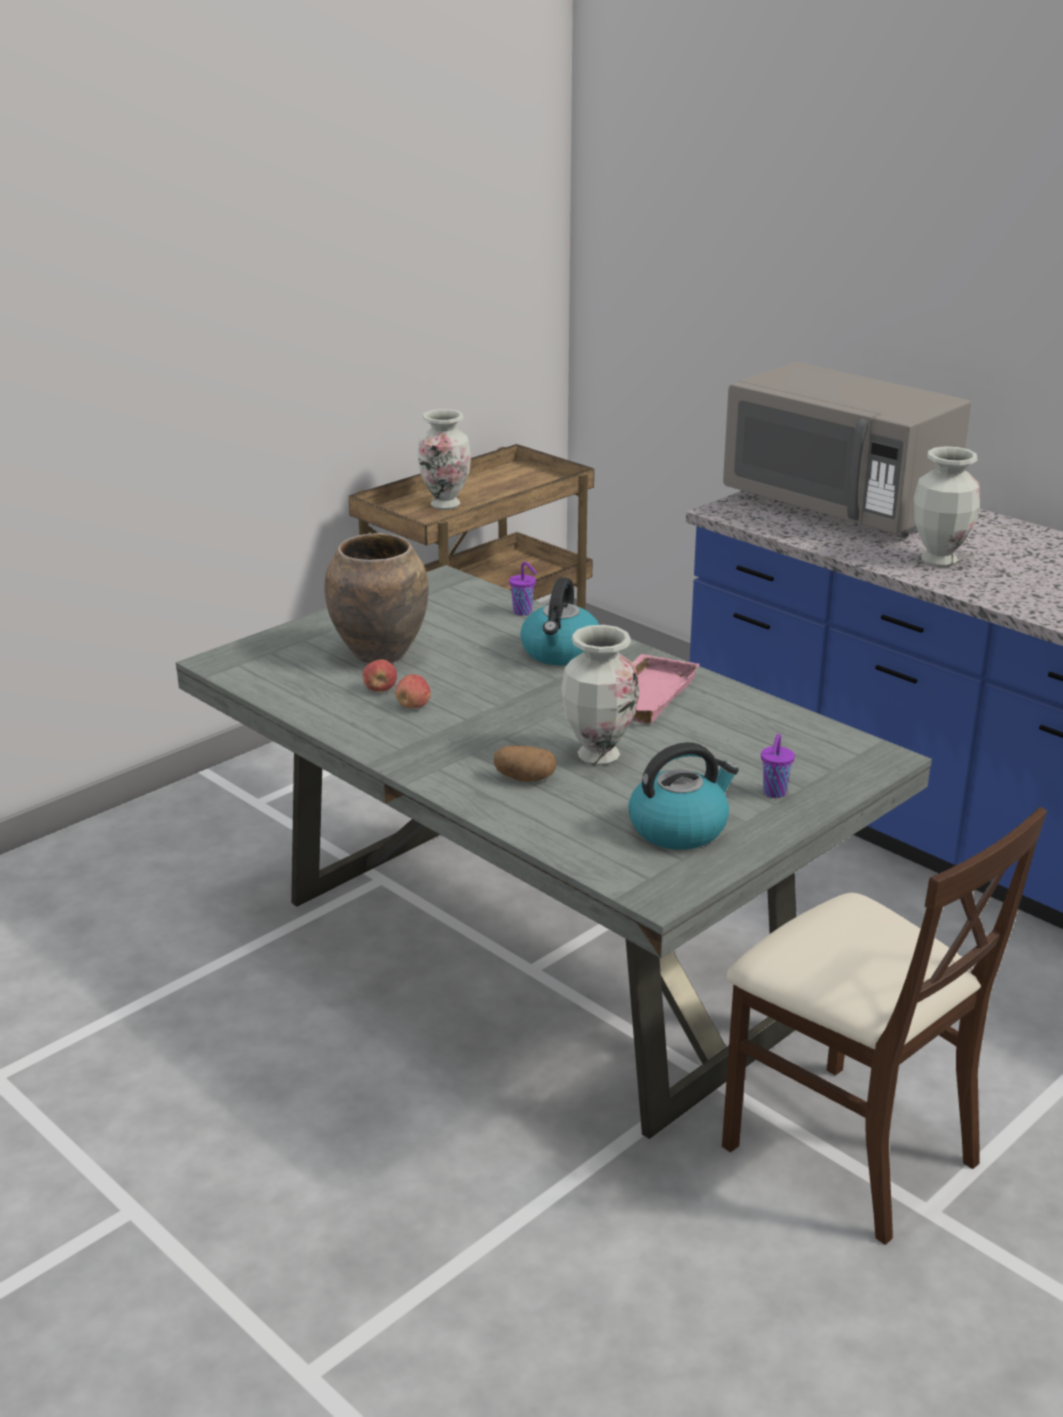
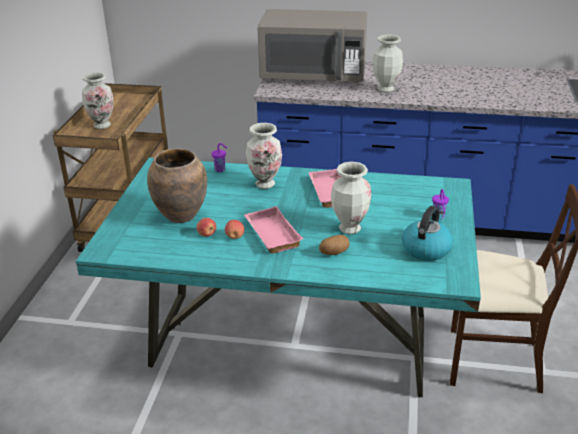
camera: 35 degrees left, 5 degrees up
(468, 721) = (270, 234): none -> pink tray
(535, 964) = (293, 342): grey dining table -> turquoise dining table
(561, 653) = (265, 184): kettle -> vase

